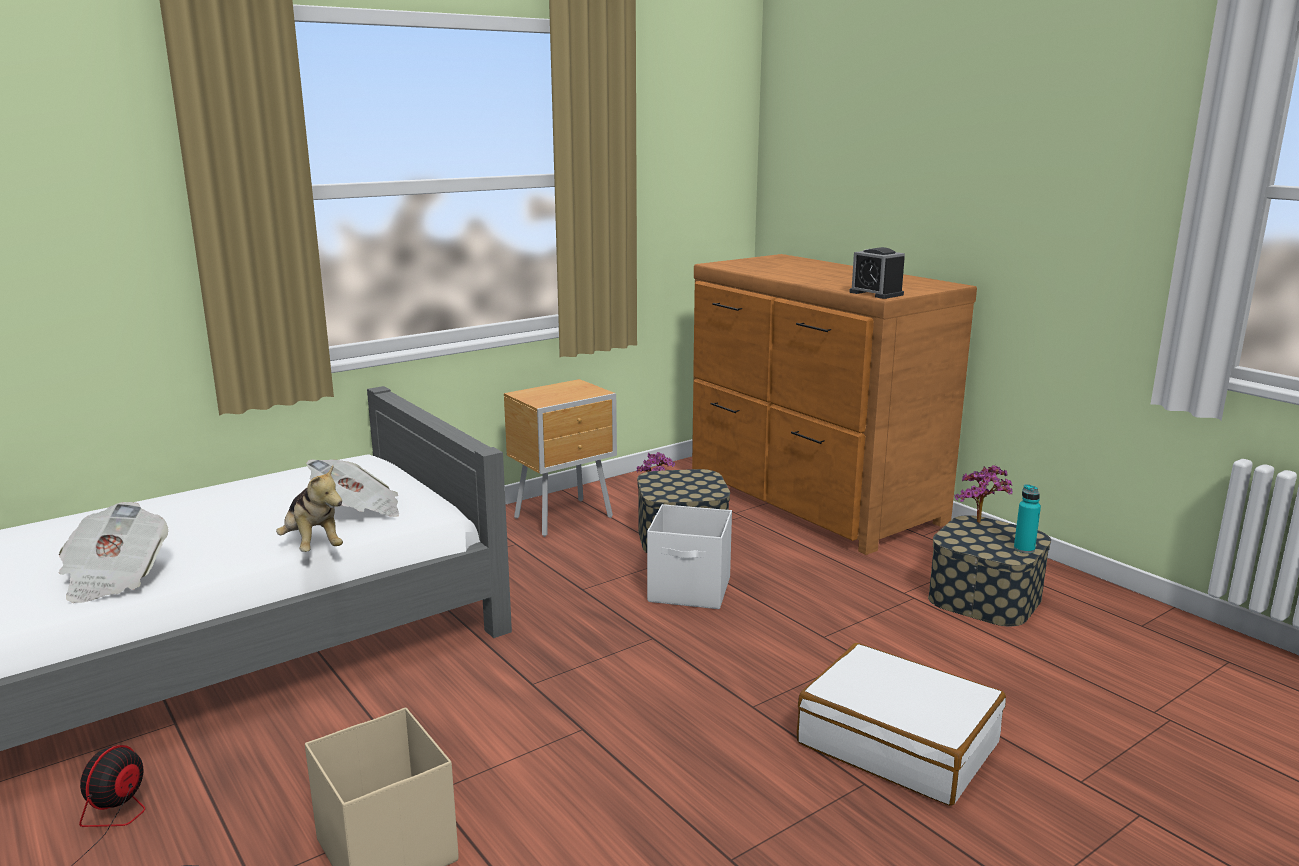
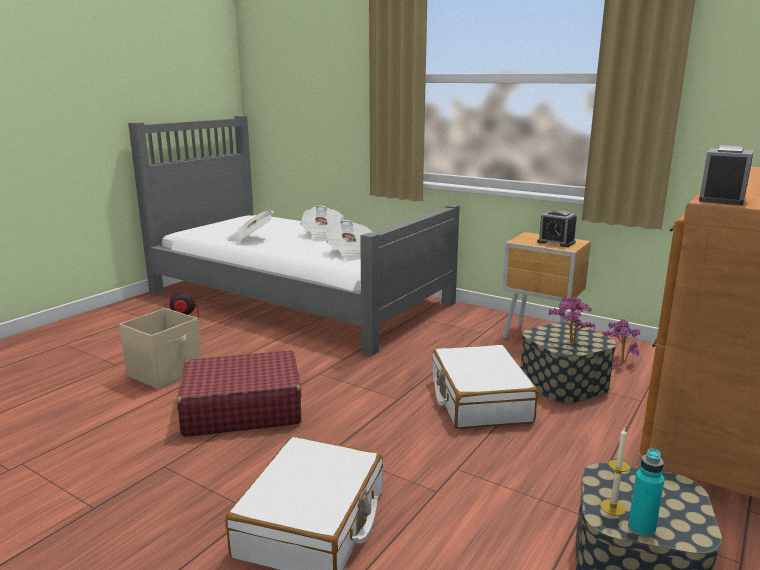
camera: 70 degrees right, 0 degrees up
(208, 515) = (322, 235): none -> newspaper
(312, 546) = (301, 255): plush toy -> none
(570, 391) = (556, 242): none -> alarm clock
(597, 768) = (242, 409): none -> red suitcase
(690, 590) = (479, 400): white storage box -> white suitcase
(981, 524) = (681, 493): potted plant -> potted plant (569, 343)
(997, 551) = (613, 507): none -> candle

